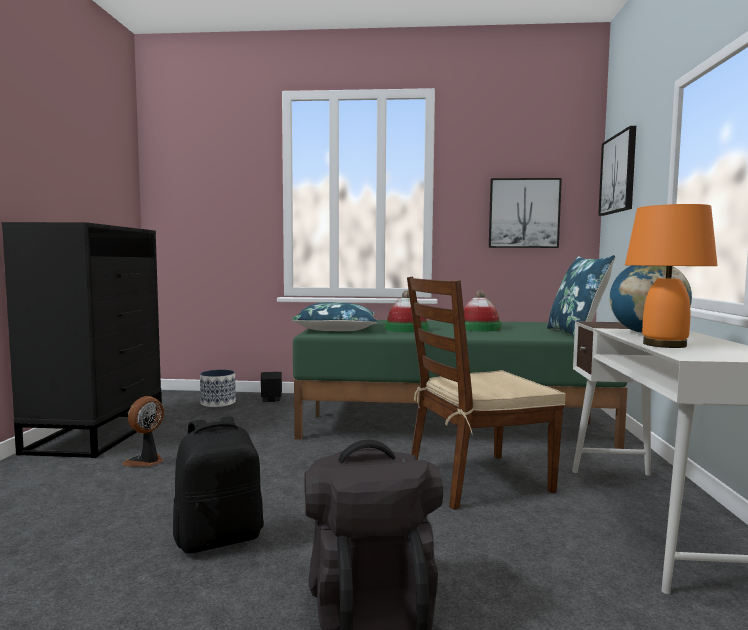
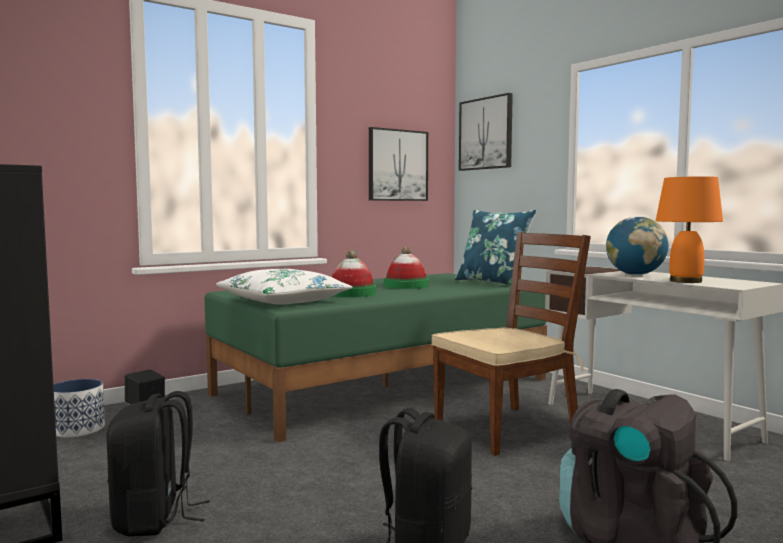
camera: 40 degrees left, 0 degrees up
(146, 462) = (155, 519): fan -> black backpack
(336, 329) = (283, 301): blue pillow -> white pillow
(477, 480) = (507, 429): brown chair -> brown chair turned 150 degrees counterclockwise

